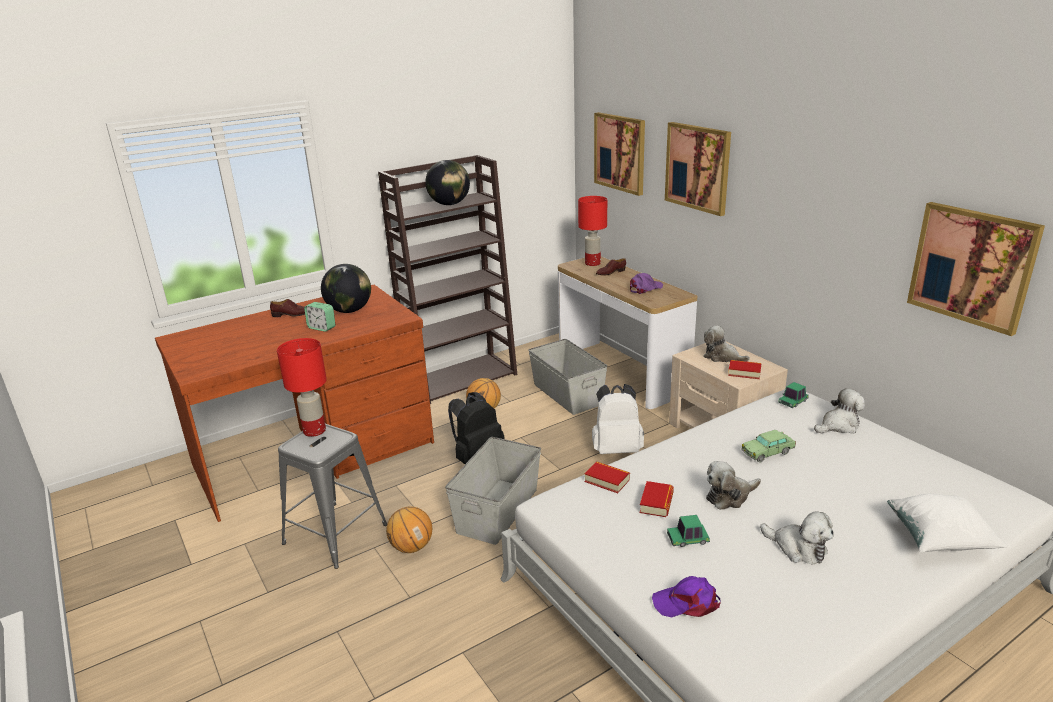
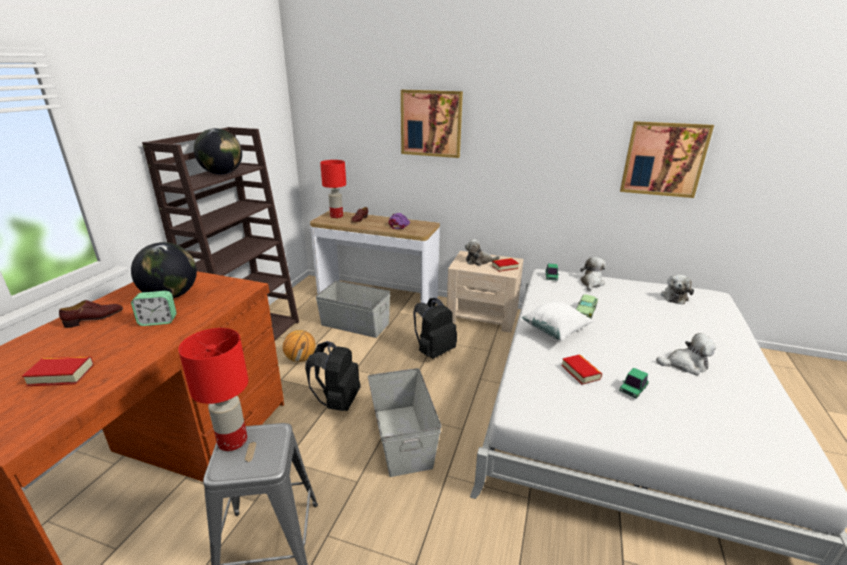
camera: 40 degrees left, 0 degrees up
(411, 547) = (364, 513): basketball -> none
(607, 480) = (528, 370): book -> book (61, 375)
(616, 449) = (434, 351): white backpack -> black backpack
(620, 152) = (347, 121): picture -> none
(687, 603) = (698, 436): purple cap -> none
(729, 496) = (610, 348): plush toy -> plush toy (674, 297)
(939, 540) = (724, 329): white pillow -> white pillow (555, 332)

